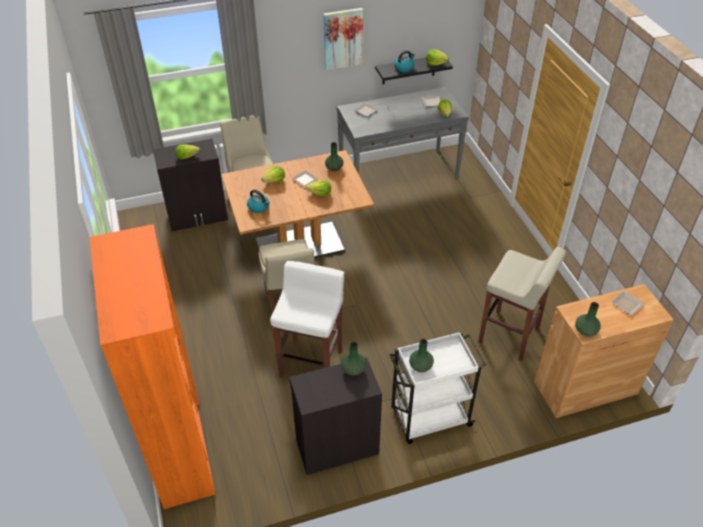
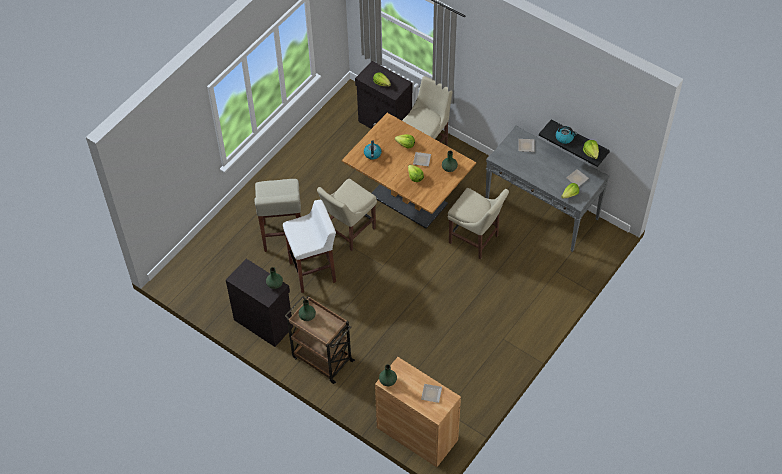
camera: 55 degrees right, 10 degrees up
(181, 449) = (204, 250): orange bookcase -> none
(343, 38) = (527, 84): picture -> none
(390, 227) = (475, 240): none -> beige chair
(429, 418) = (321, 358): white cart -> brown cart
(510, 336) = (428, 368): beige stool -> beige stool (282, 236)

